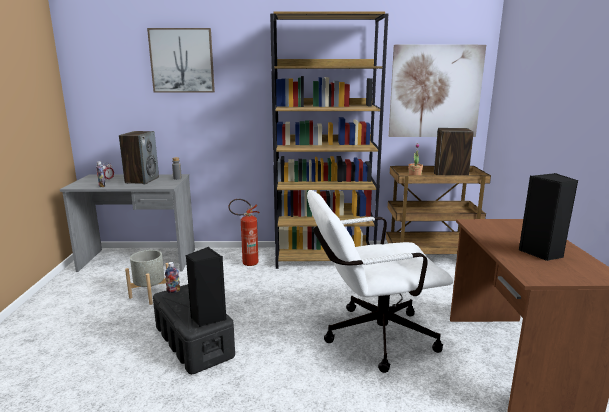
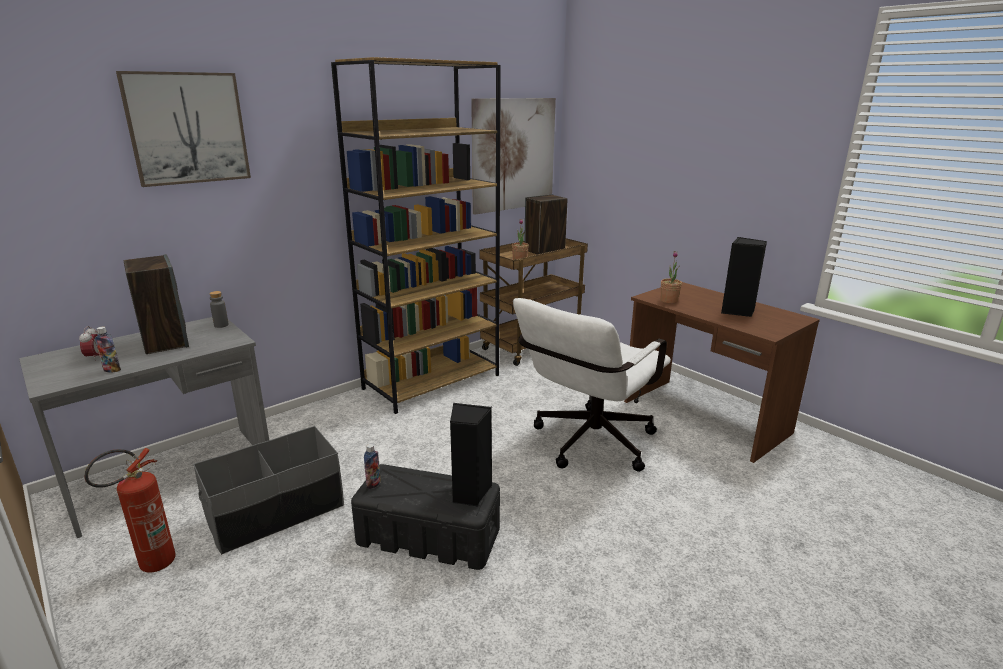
camera: 40 degrees left, 5 degrees up
(150, 294) = (276, 512): grey planter -> grey storage box
(246, 263) = (349, 421): fire extinguisher -> fire extinguisher (150, 567)
(485, 229) = (669, 301): none -> potted plant

